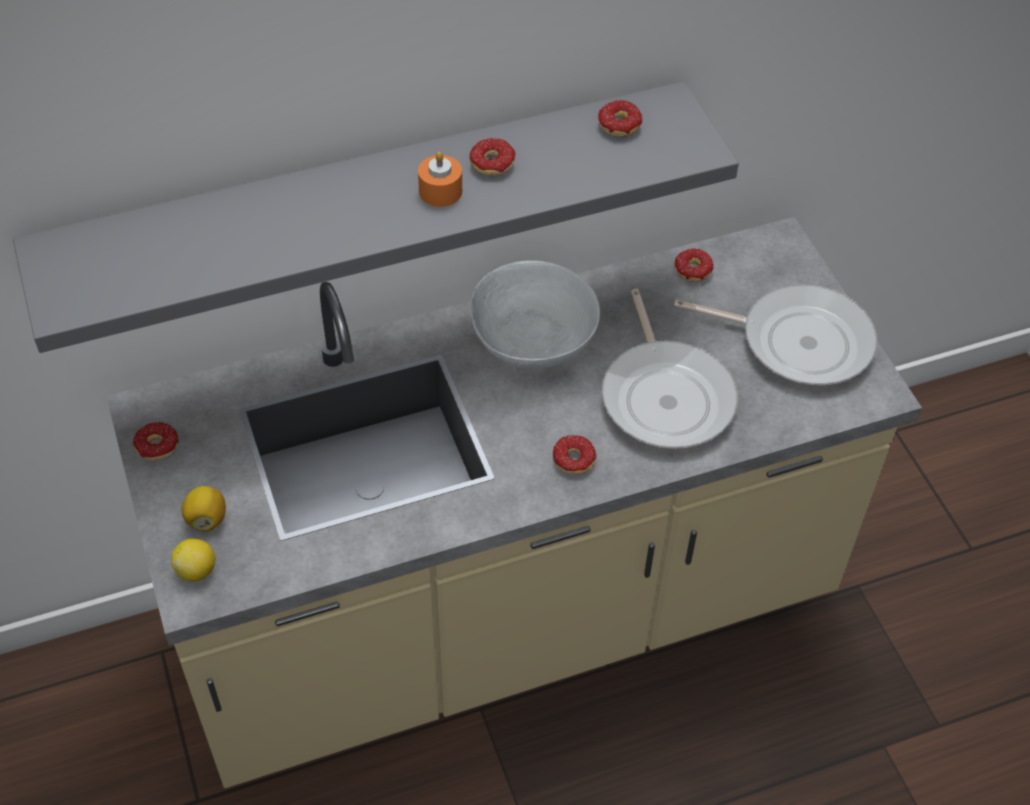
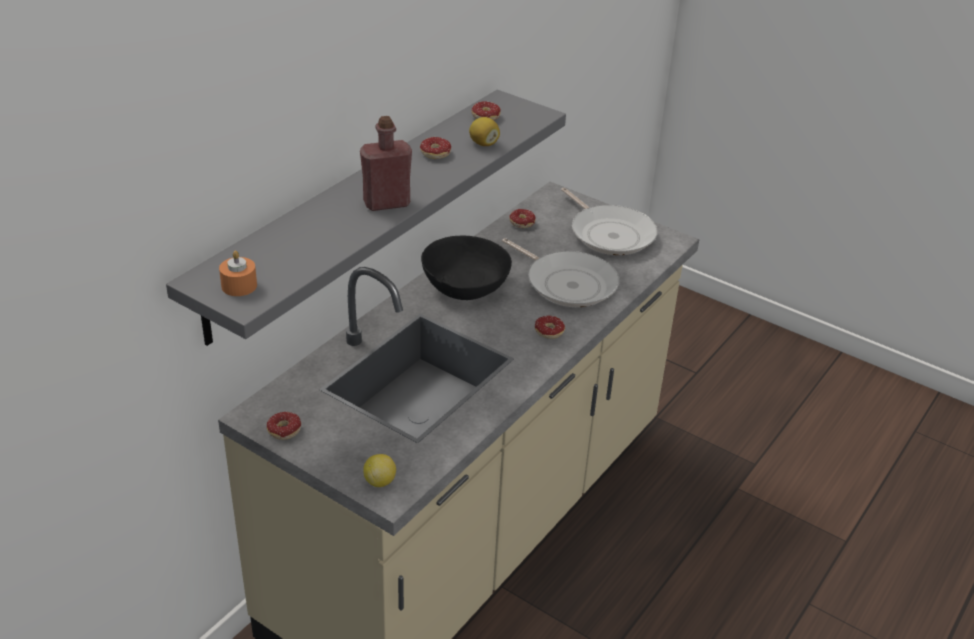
camera: 35 degrees left, 15 degrees down
(206, 519) = (358, 453): lemon -> lemon (483, 143)
(355, 222) = (386, 203): none -> red bottle
(440, 191) = (420, 174): orange candle -> orange candle (239, 286)
(534, 337) = (466, 285): white bowl -> black bowl
(798, 341) = (610, 233): frying pan -> frying pan turned 75 degrees clockwise

